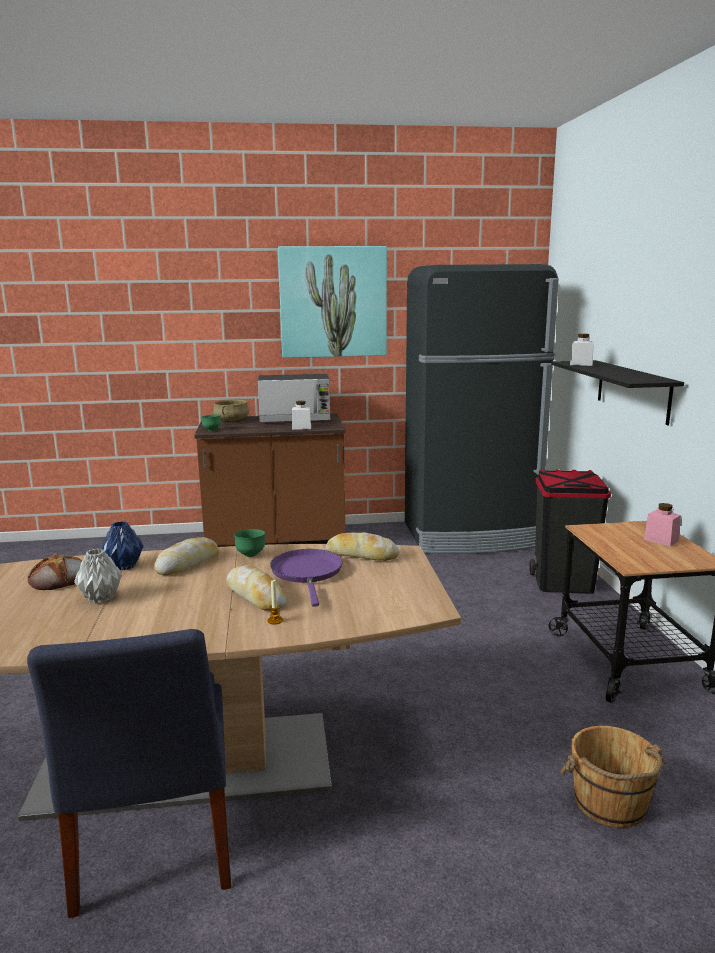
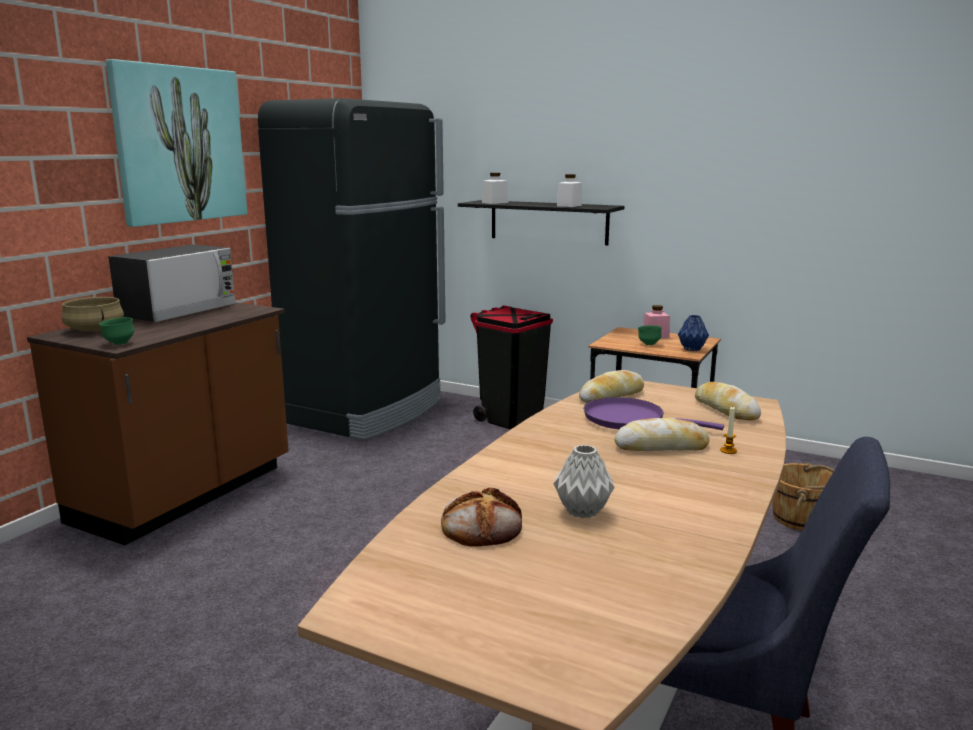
camera: 55 degrees left, 0 degrees up
(124, 566) = (494, 487): blue vase -> blue vase (692, 349)
(188, 563) = (531, 457): bread -> bread (725, 409)
(250, 555) = (548, 429): green bowl -> green bowl (648, 344)
(301, 427) = (229, 317): white jar -> white jar (569, 205)

